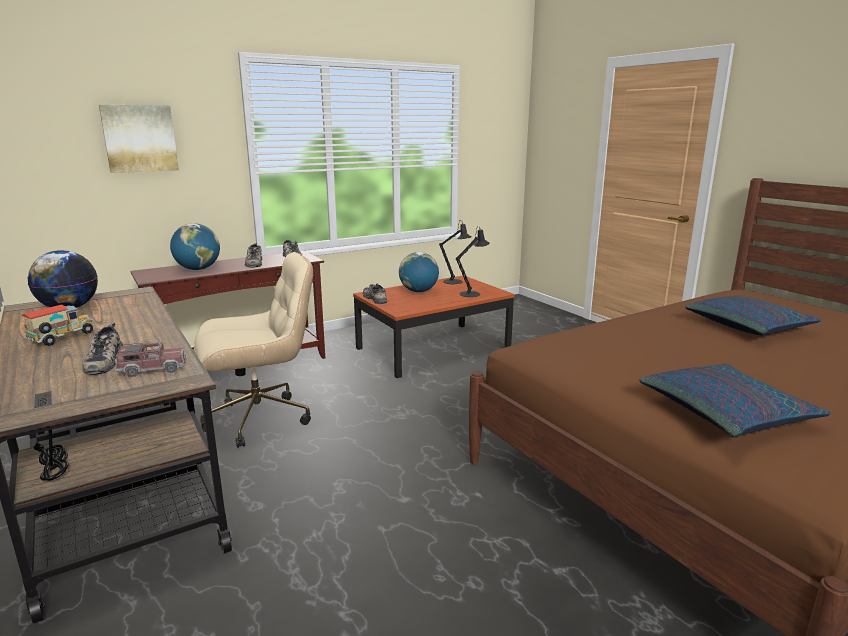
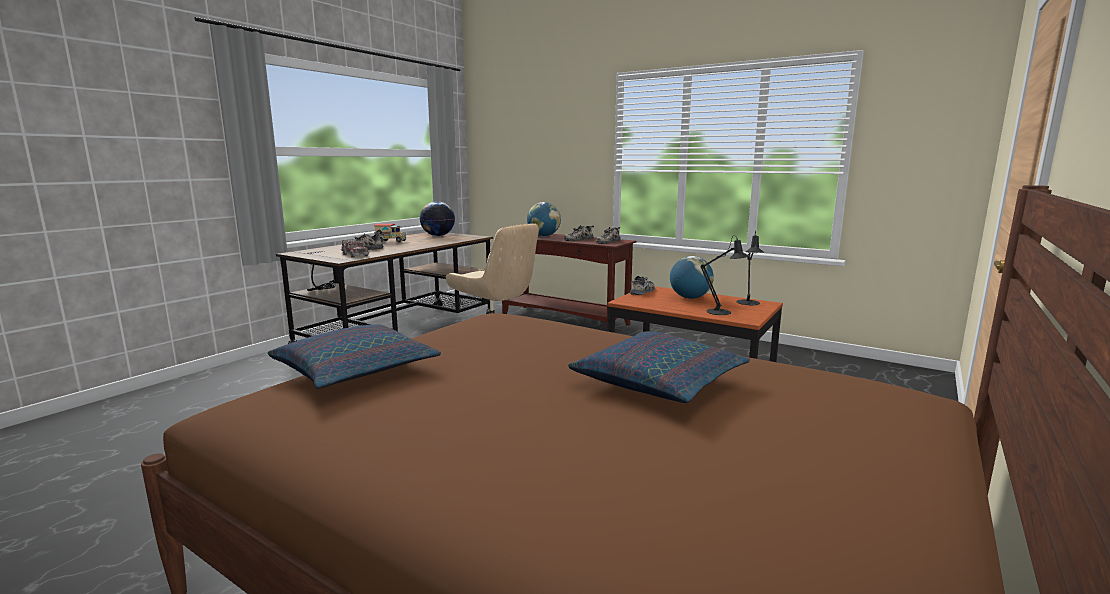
camera: 65 degrees right, 5 degrees down
(140, 138) = (549, 142): picture -> none

